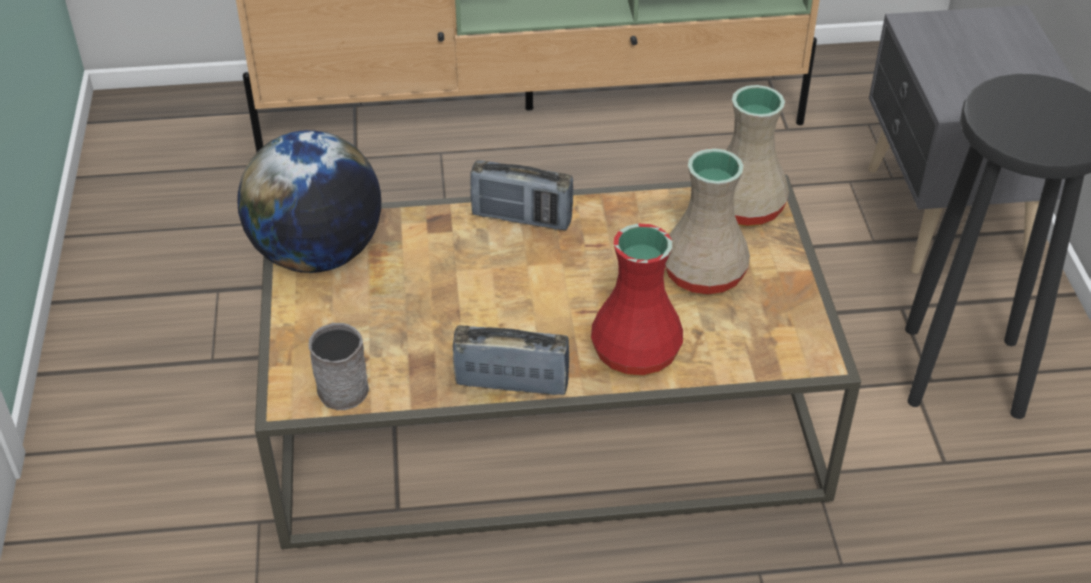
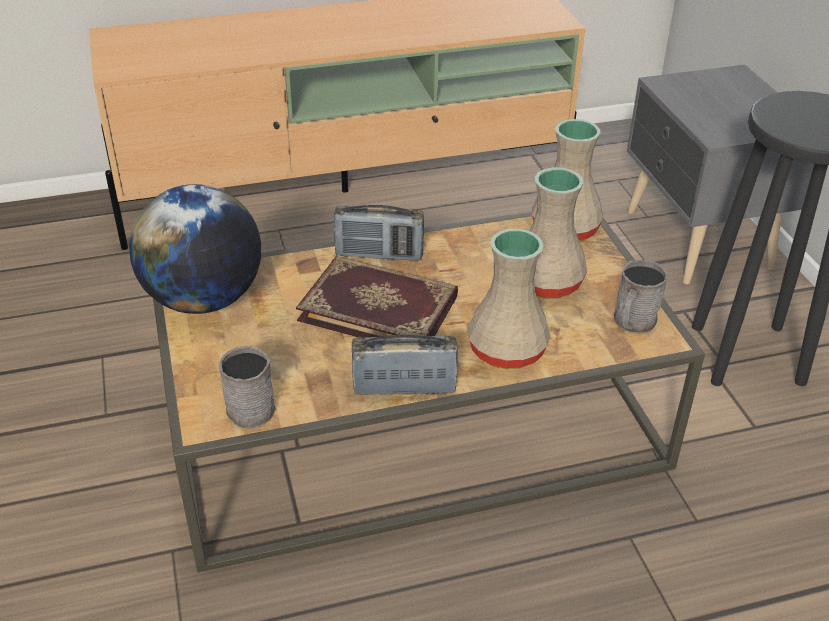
camera: 10 degrees left, 5 degrees down
(507, 283) = (379, 307): none -> book
(637, 353) = (508, 351): red vase -> beige vase
(788, 334) = (632, 323): none -> grey mug

